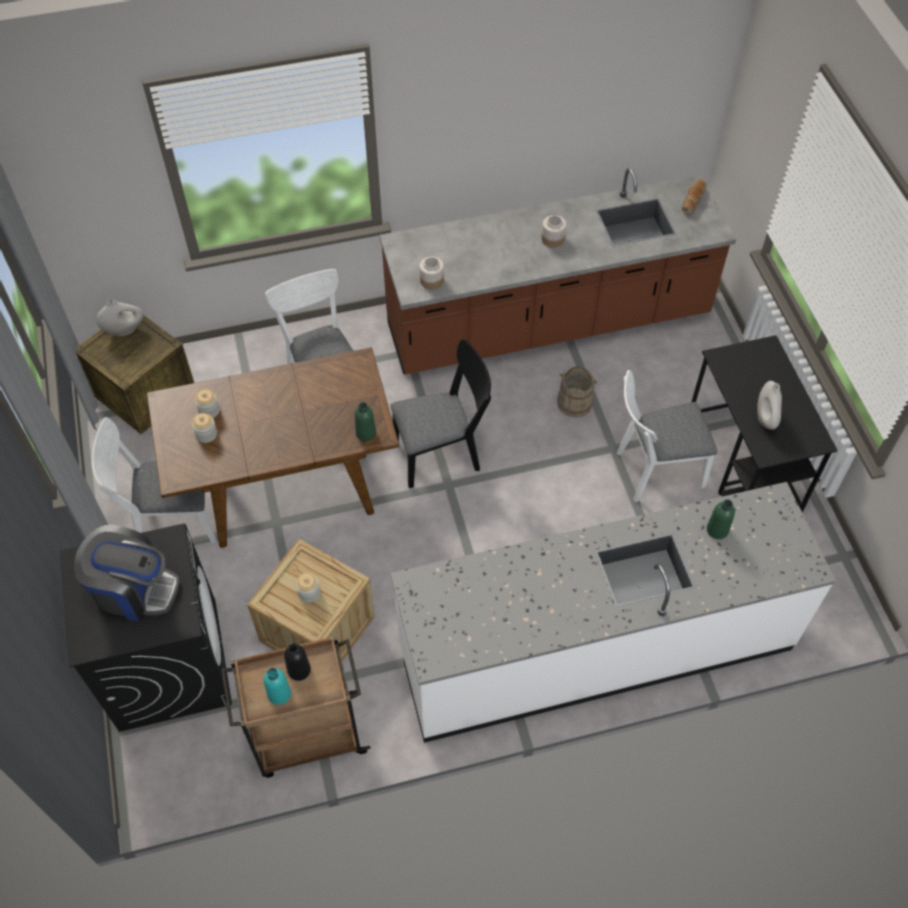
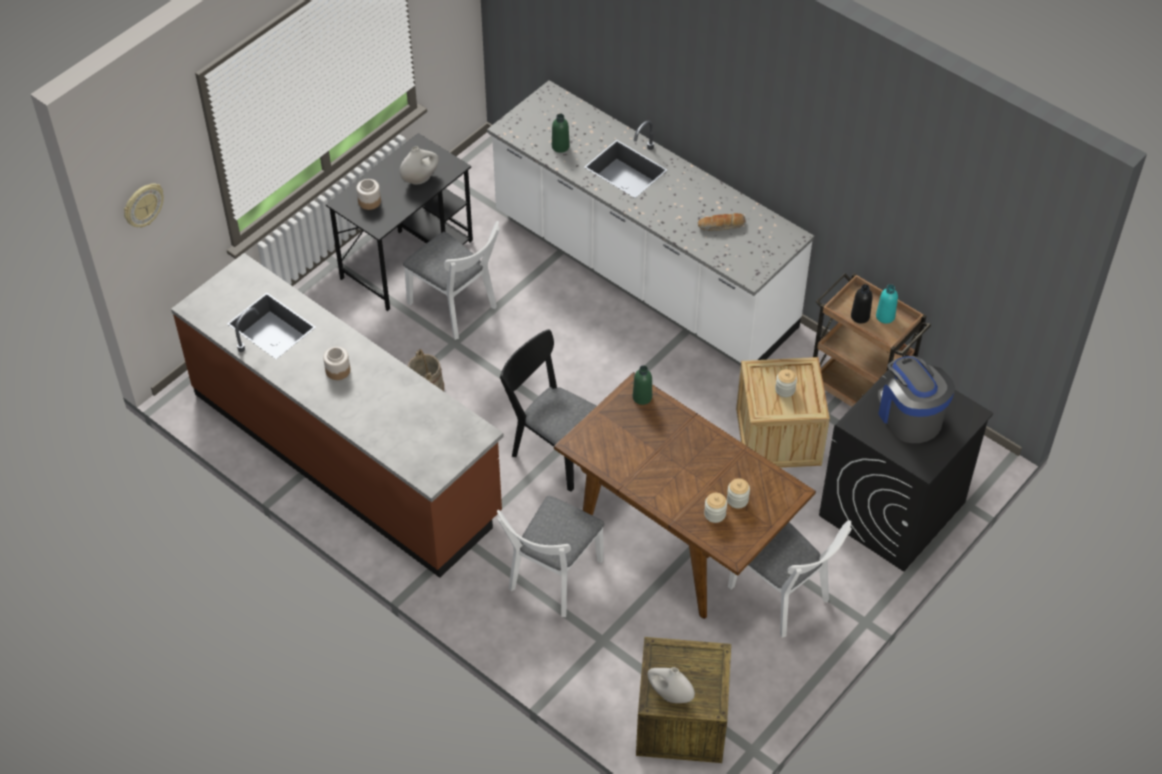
camera: 125 degrees left, 5 degrees down
(431, 280) = (457, 427): jar -> jar (369, 201)
(692, 201) = (213, 299): bread -> bread (721, 226)
(755, 93) = (143, 205): none -> wall clock

